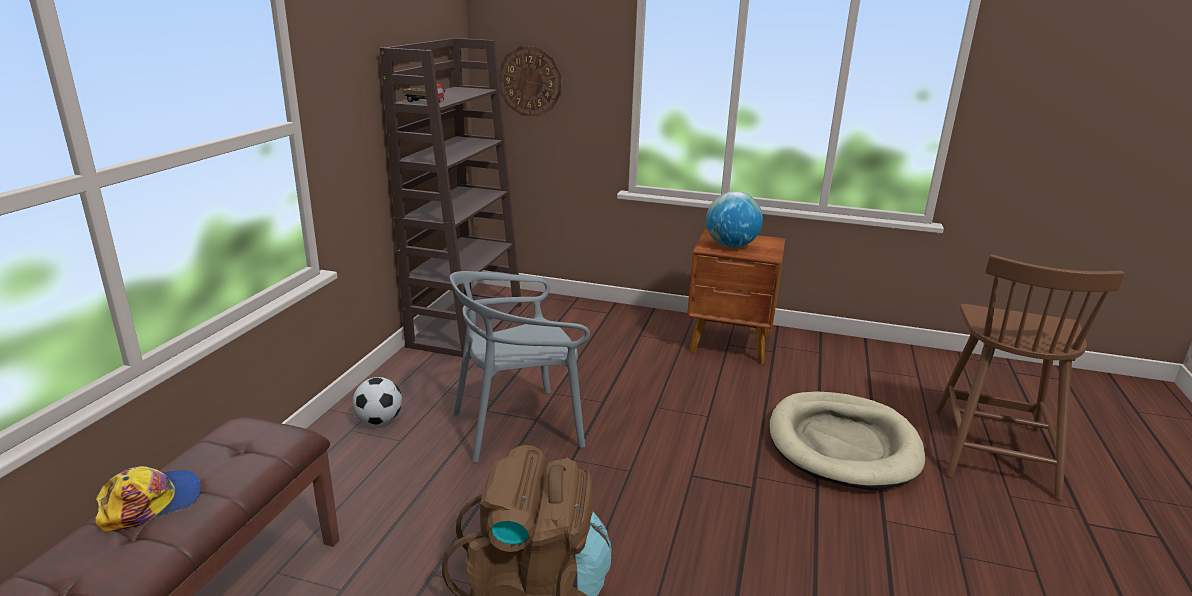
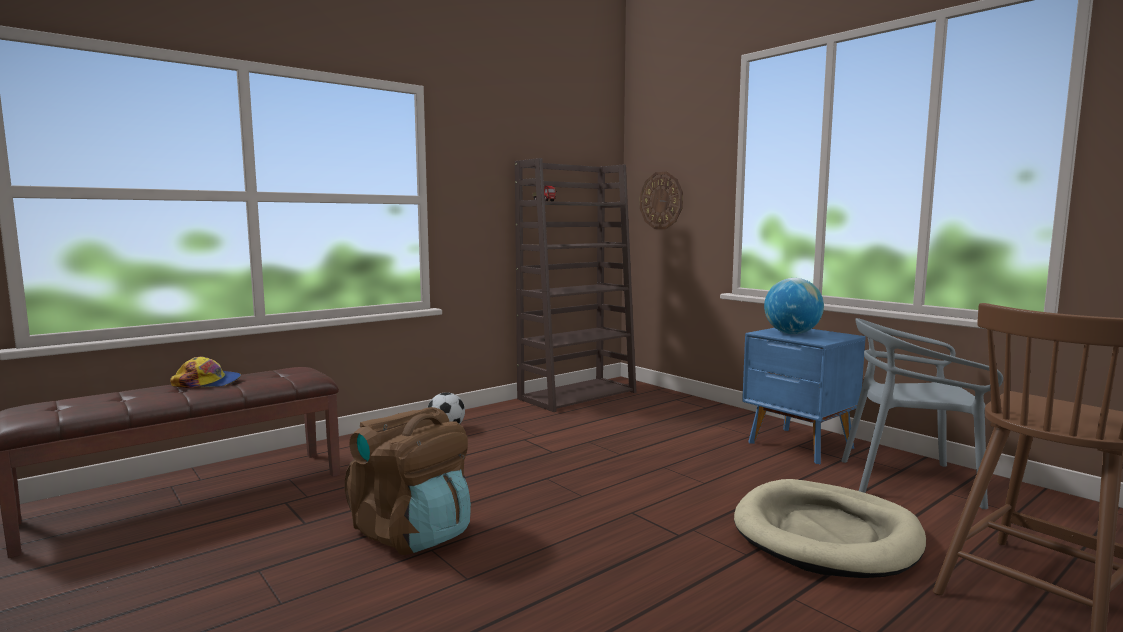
camera: 35 degrees right, 15 degrees down
(518, 426) = (533, 452): grey chair -> grey chair (909, 481)
(730, 345) = (800, 446): brown nightstand -> blue nightstand

